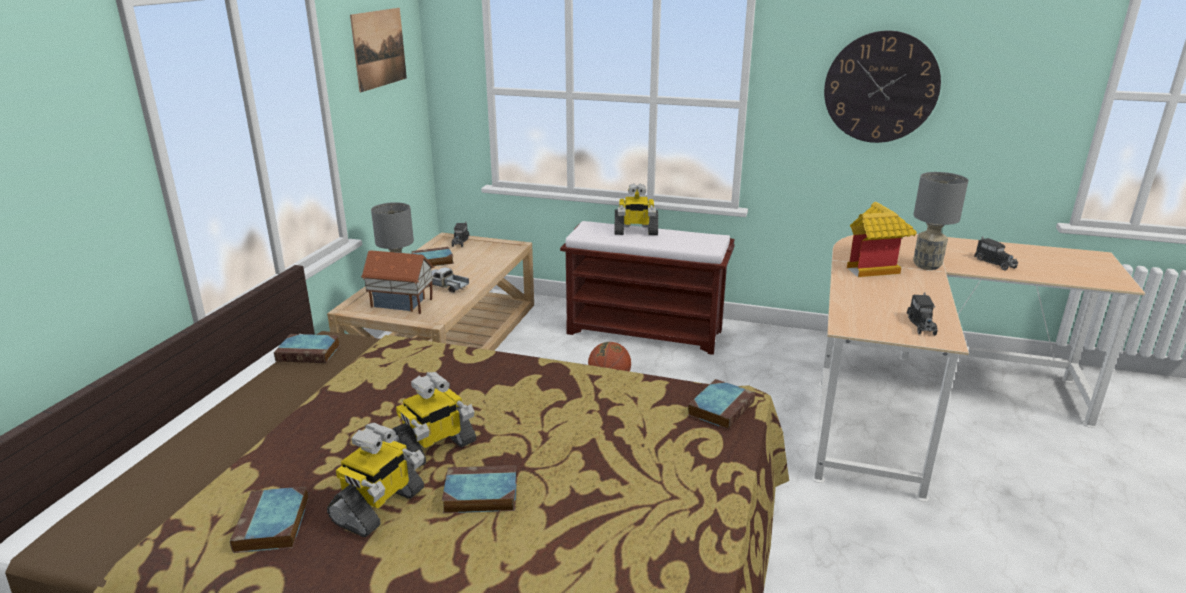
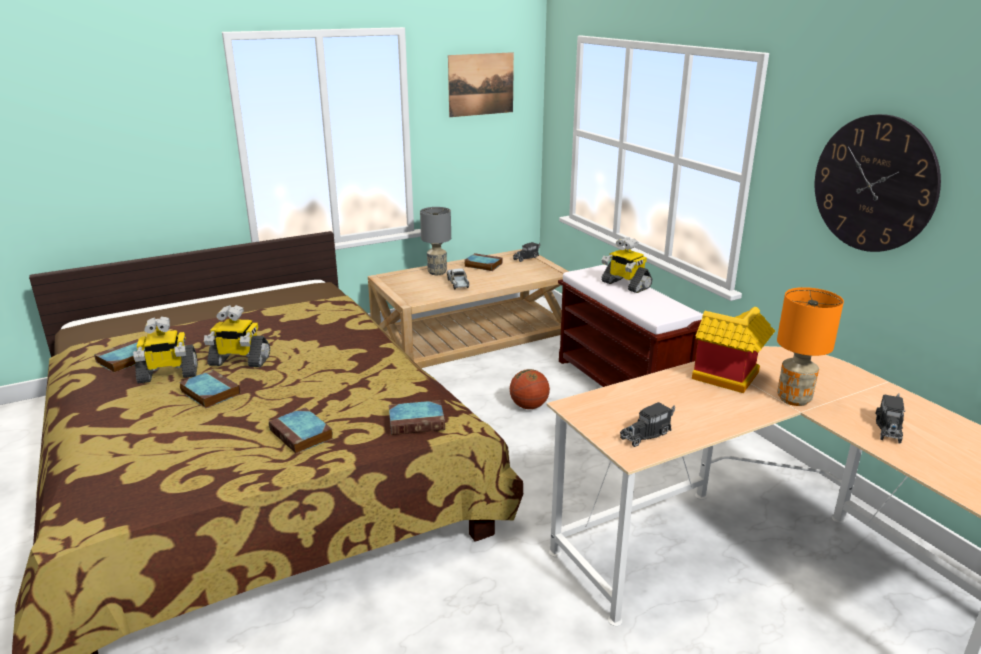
camera: 45 degrees right, 0 degrees up
(310, 353) = (297, 290): book -> book (302, 435)
(401, 304) = (413, 285): toy house -> none
(926, 265) = (793, 399): grey table lamp -> orange table lamp

